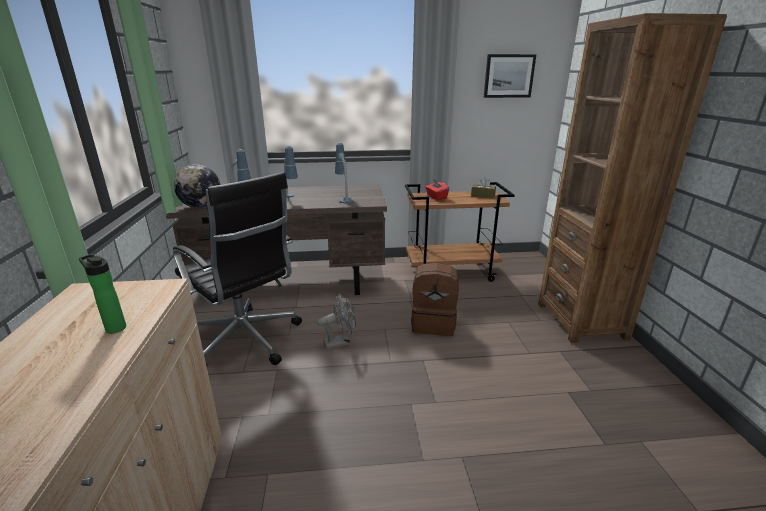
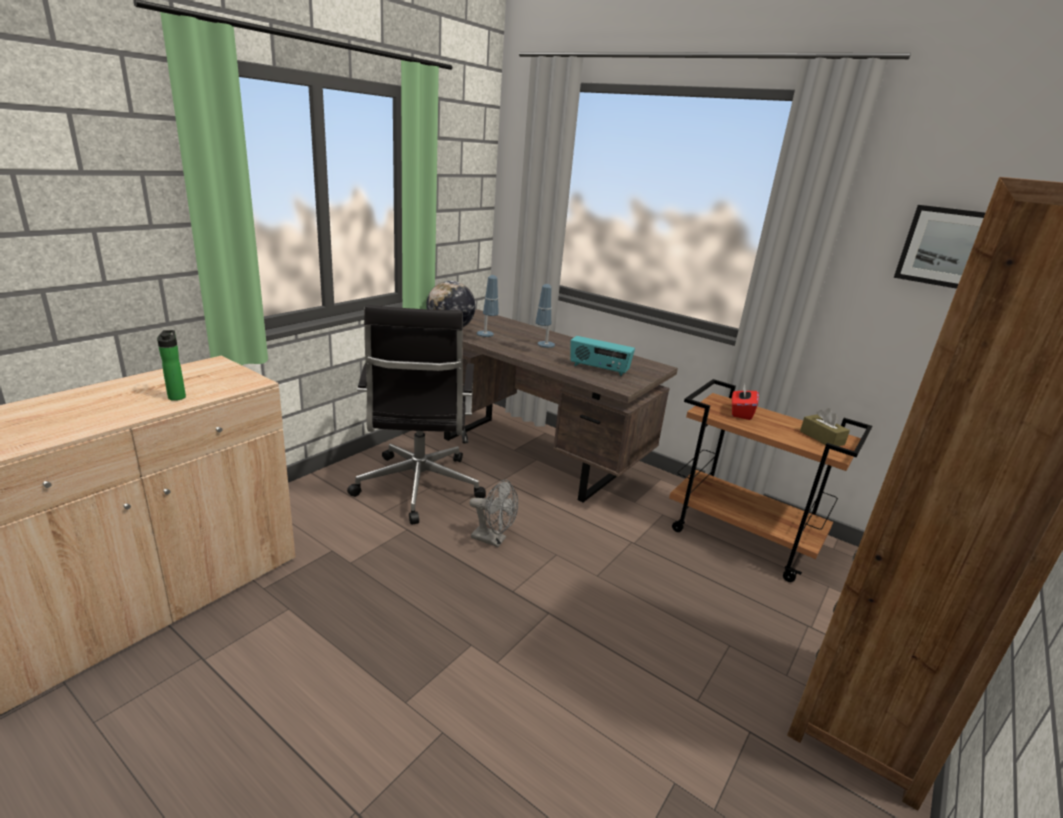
camera: 40 degrees right, 0 degrees up
(344, 198) = (598, 369): table lamp -> radio
(434, 323) = (622, 583): brown backpack -> none

